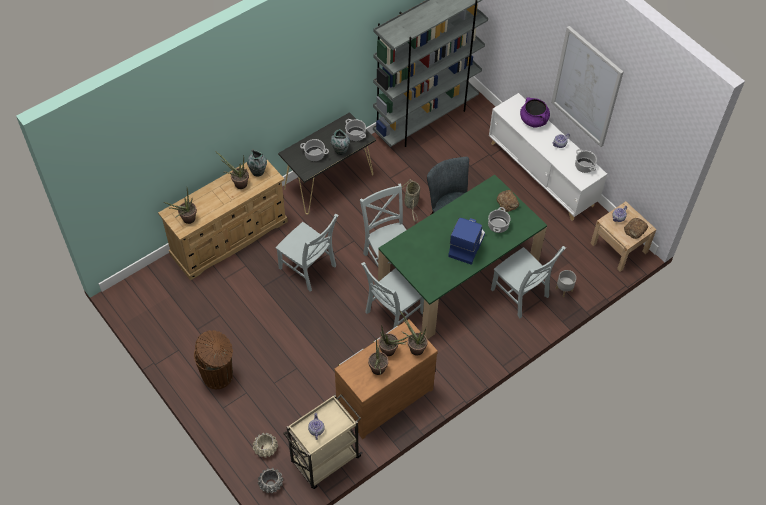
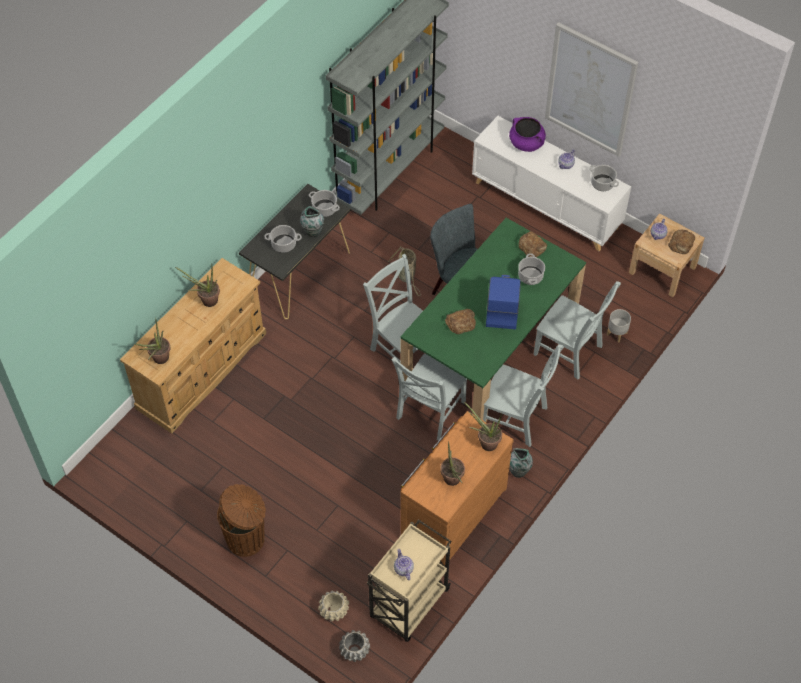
camera: 15 degrees left, 0 degrees up
(258, 172) = (225, 281): vase -> vase (519, 471)
(309, 269) = (311, 383): grey chair -> grey chair (516, 419)
(391, 351) = (460, 454): potted plant -> none
(429, 249) = (461, 323): none -> bread

